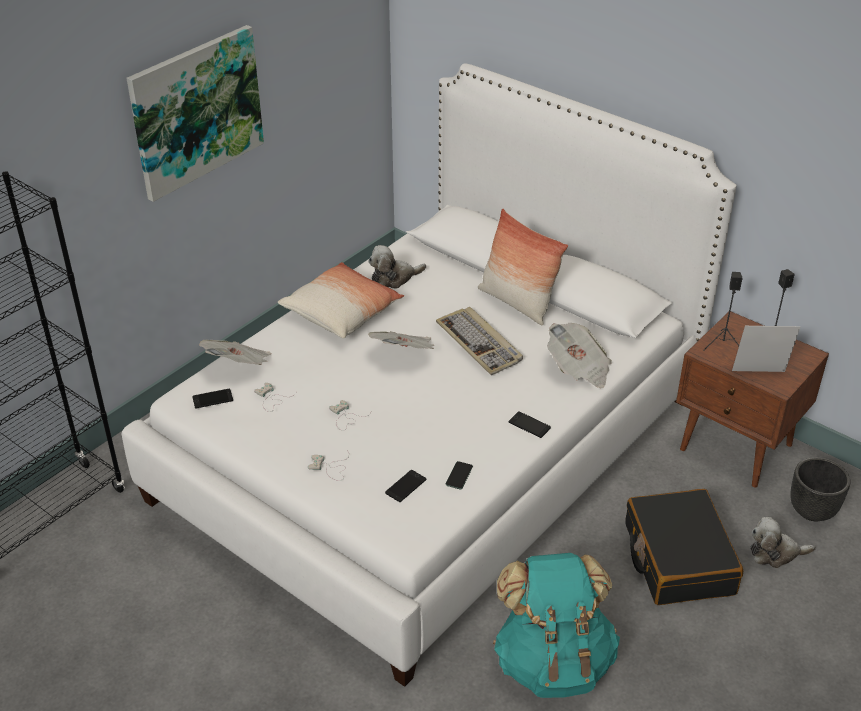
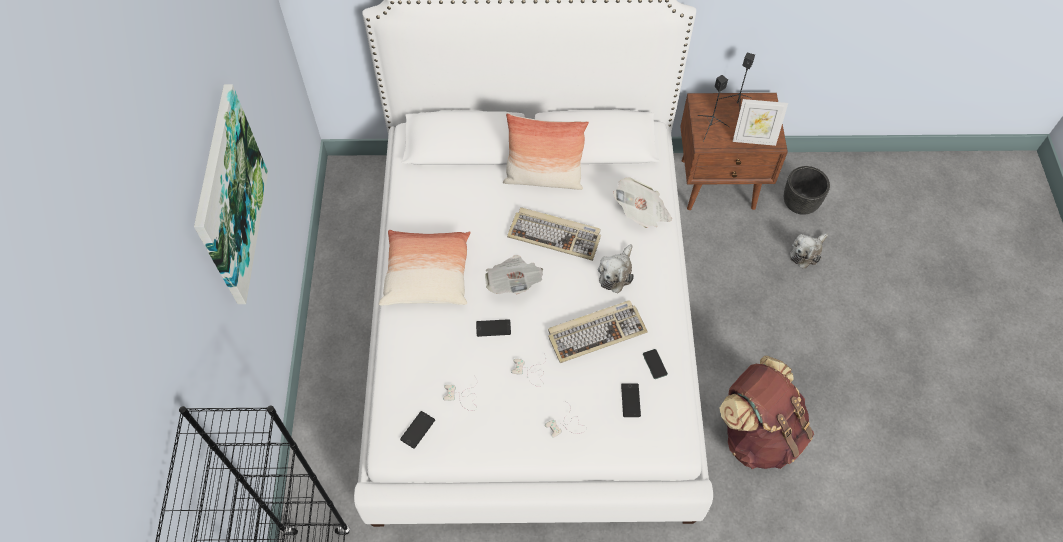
camera: 40 degrees left, 20 degrees up
(239, 366) = (402, 383): newspaper -> none
(394, 278) = (431, 214): plush toy -> plush toy (616, 273)
(434, 424) = (596, 332): none -> keyboard
(529, 425) = (657, 286): phone -> phone (493, 328)
(553, 662) = (758, 432): turquoise backpack -> brown backpack
(678, 559) = (759, 299): black suitcase -> none
(759, 374) = (754, 140): picture frame -> picture frame turned 135 degrees counterclockwise

